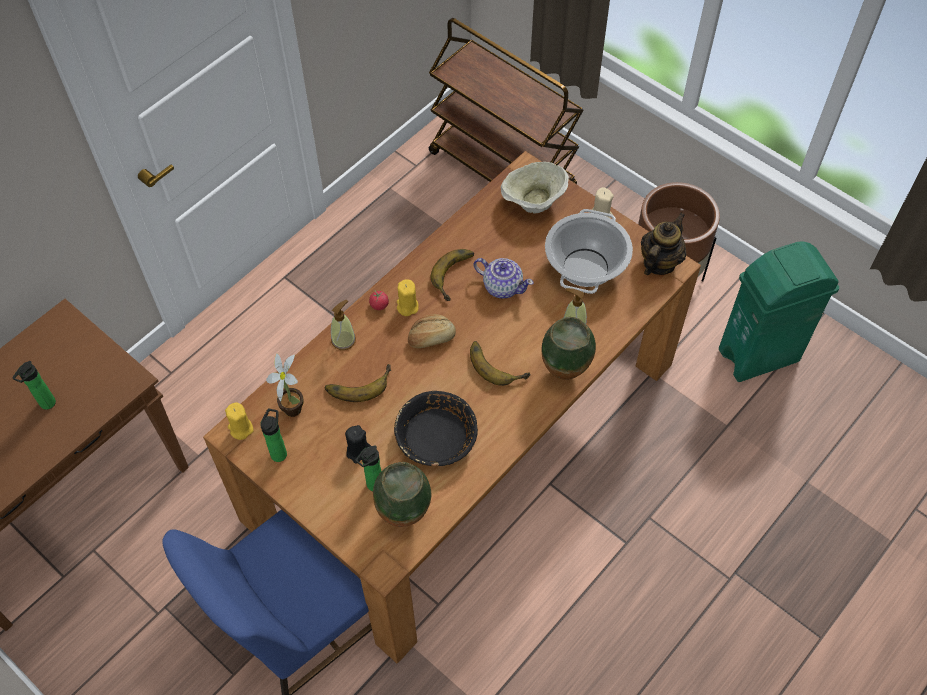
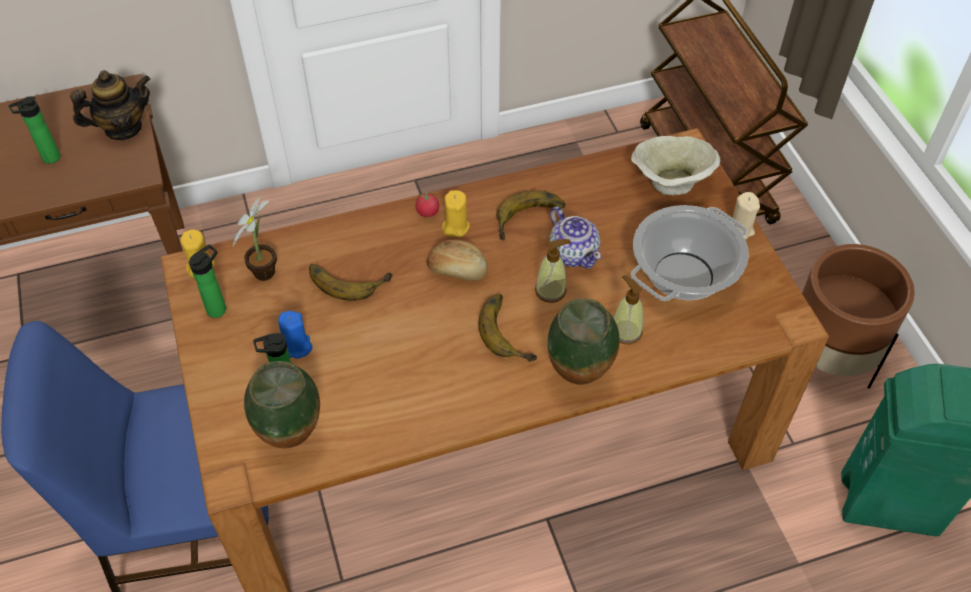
camera: 30 degrees right, 5 degrees down
(343, 340) = (365, 229): soap dispenser -> soap dispenser (550, 290)
(358, 451) = (296, 347): black candle -> blue candle
(435, 437) = (386, 374): black bowl -> none
(659, 263) = (776, 310): teapot -> teapot (123, 128)

